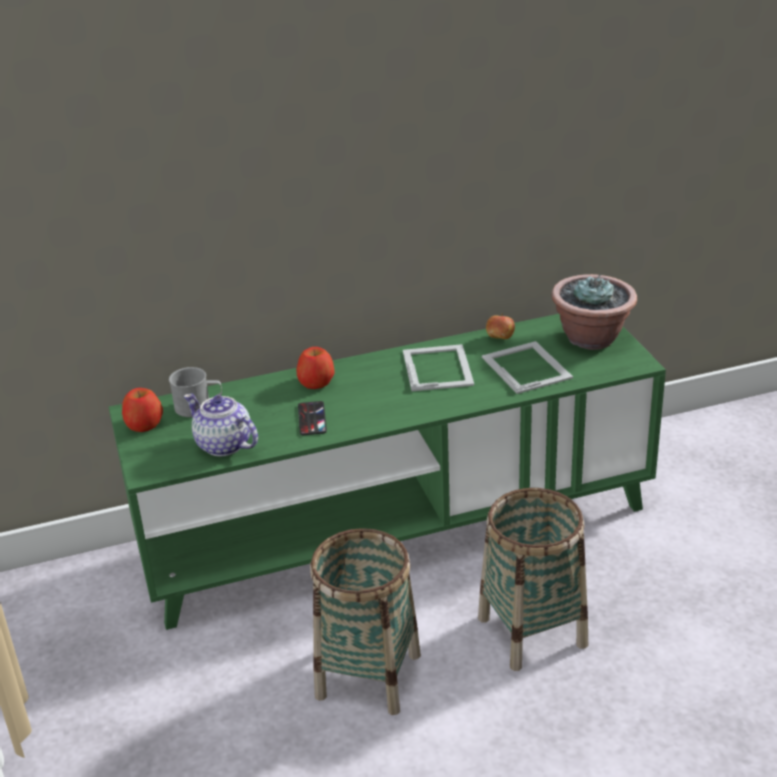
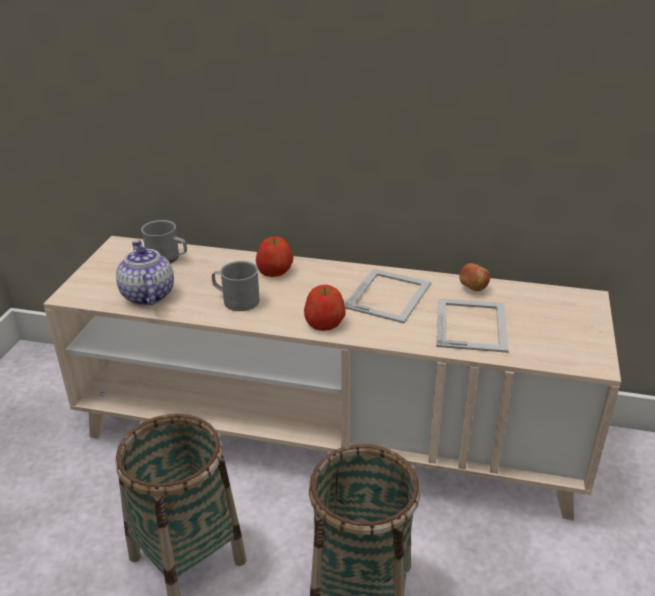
camera: 30 degrees right, 0 degrees up
(144, 424) = (116, 257): apple -> apple (324, 322)
(312, 419) = (236, 300): phone -> grey mug
(396, 529) = (329, 434): green tv stand -> beige tv stand
(591, 338) = (566, 320): potted plant -> none

